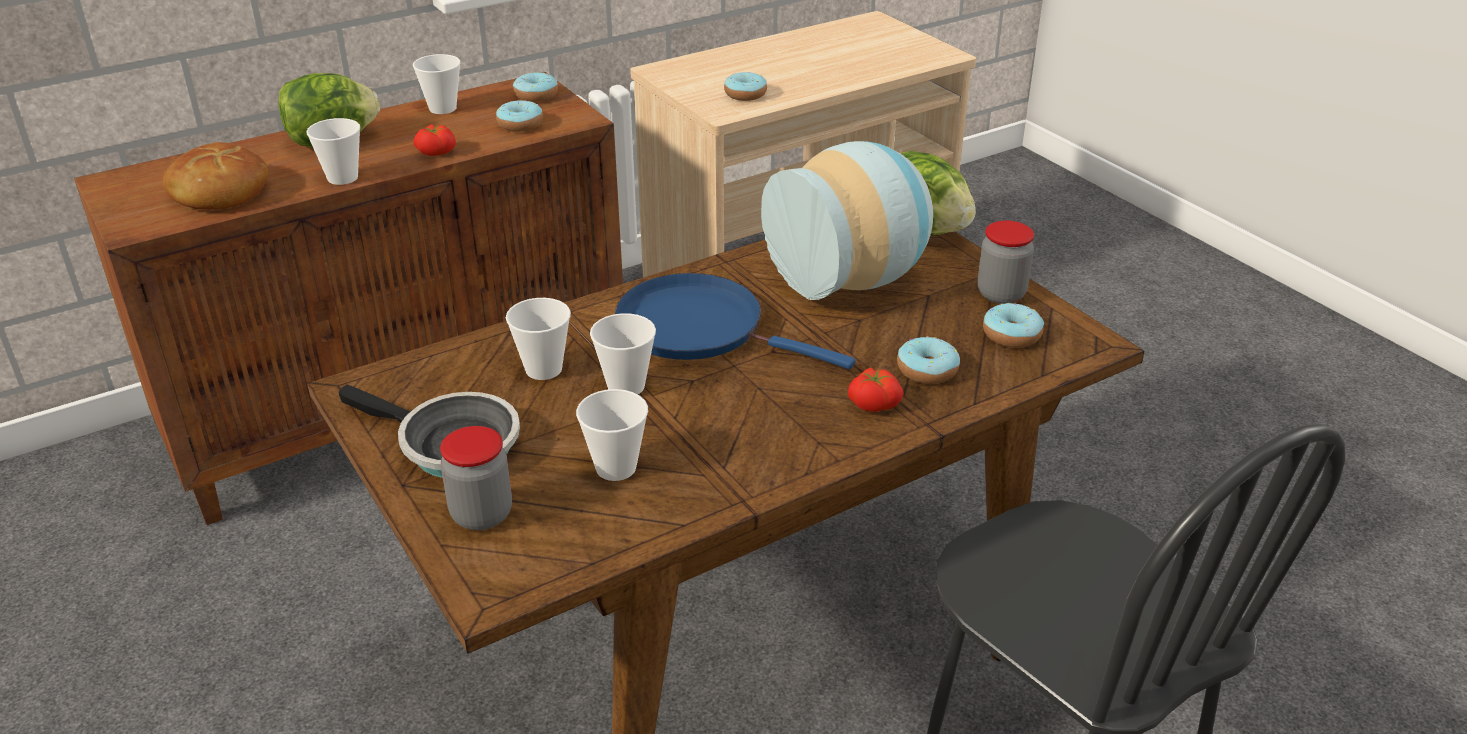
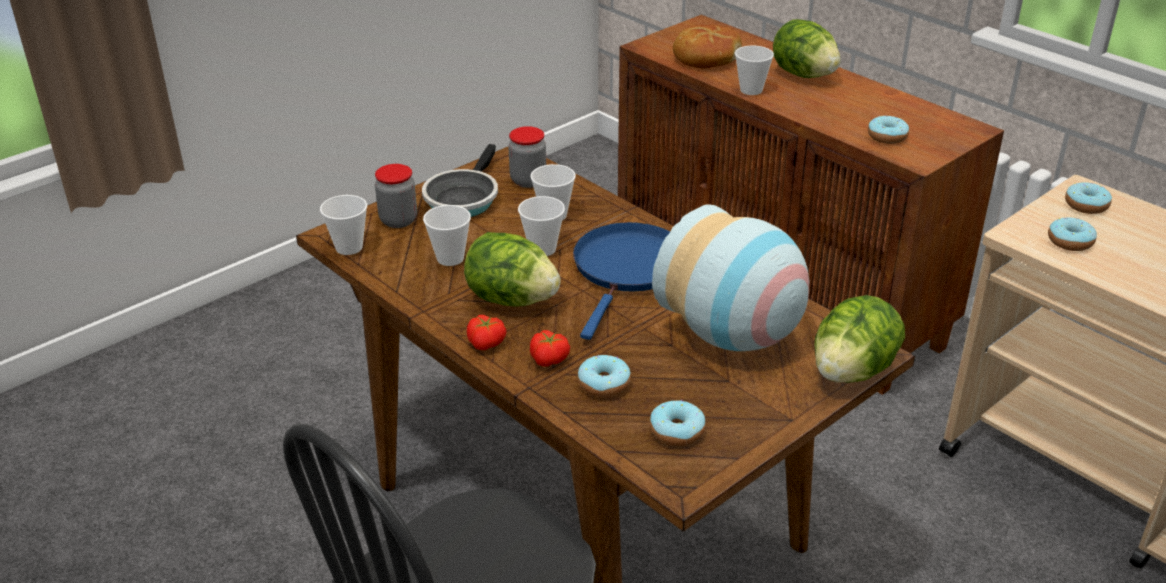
camera: 80 degrees right, 0 degrees up
(437, 151) = (815, 114): tomato -> tomato (487, 343)
(442, 108) = (891, 102): cup -> cup (349, 247)
(536, 95) = (949, 134): donut -> donut (1086, 205)
(738, 421) = (511, 299): none -> lettuce
(1001, 294) = (748, 424): jar -> jar (528, 181)

